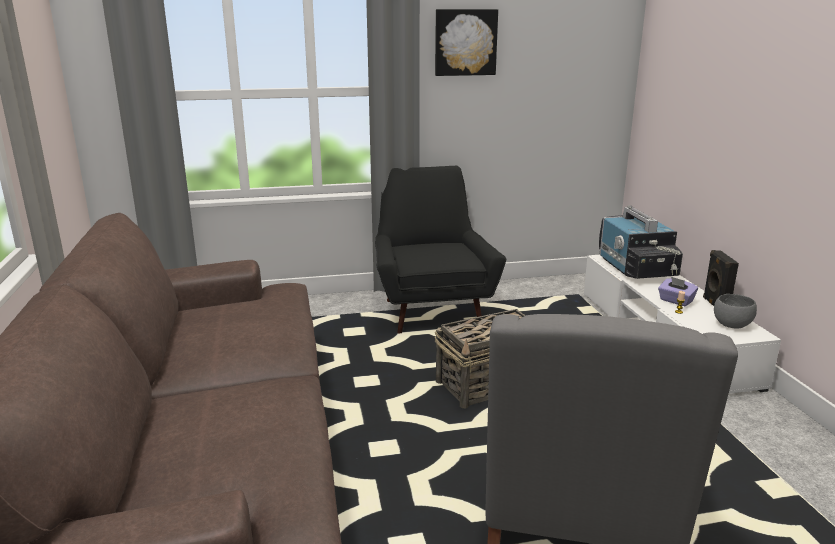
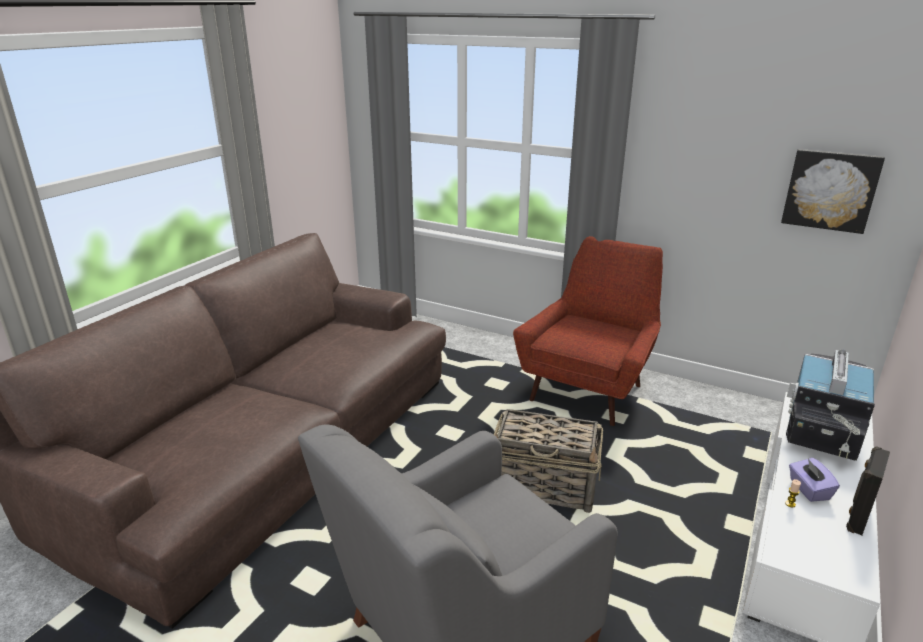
camera: 40 degrees right, 5 degrees up
(431, 310) = (588, 389): black armchair -> red armchair
(465, 42) = (691, 112): picture -> picture (830, 190)
(732, 325) = (836, 552): grey bowl -> none

